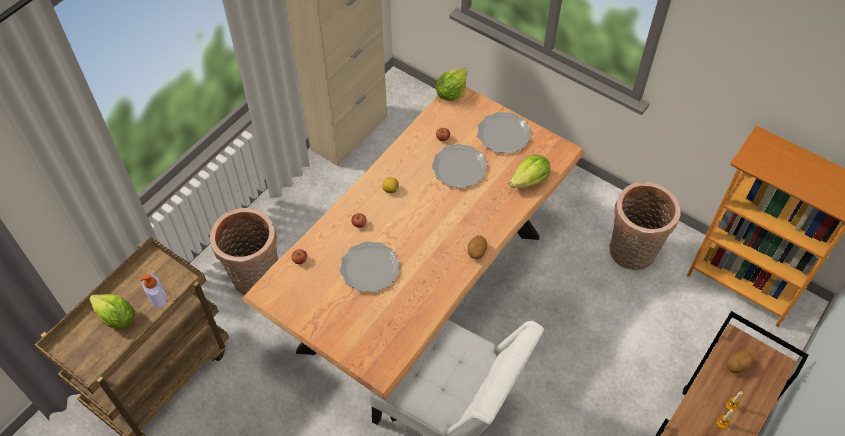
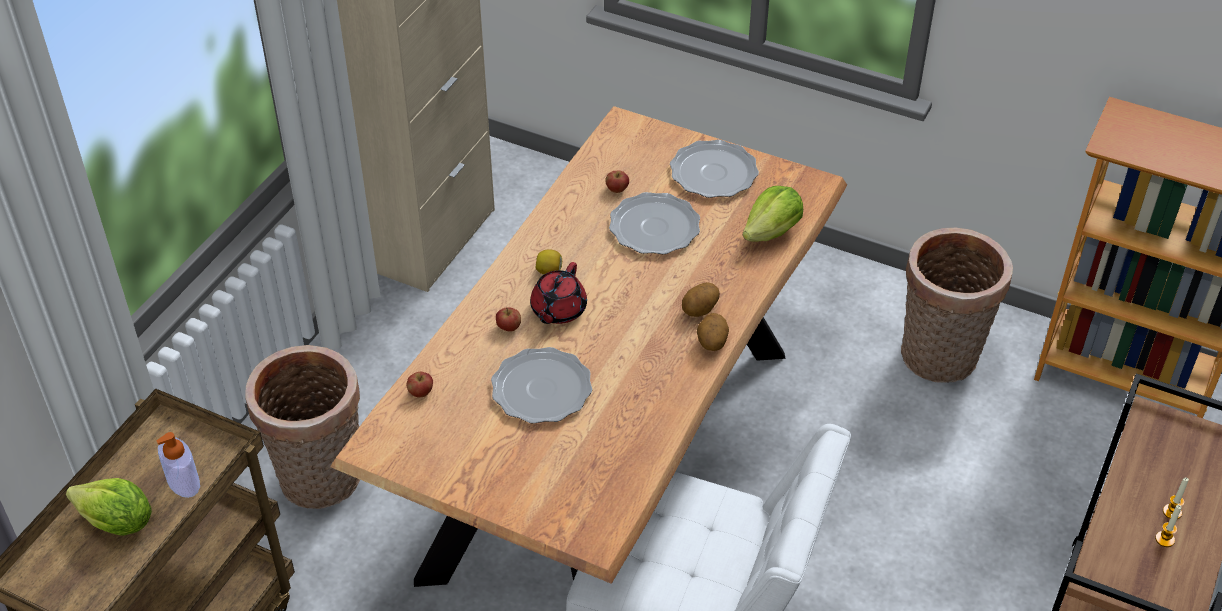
camera: 10 degrees left, 10 degrees down
(390, 217) = (558, 310): none -> red teapot
(451, 92) = (614, 124): lettuce -> none
(737, 366) = (1165, 454): potato -> potato (700, 310)

